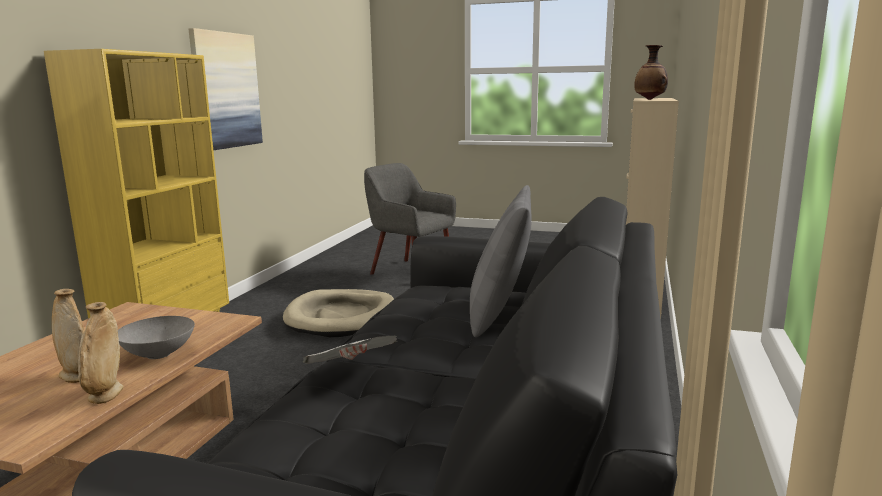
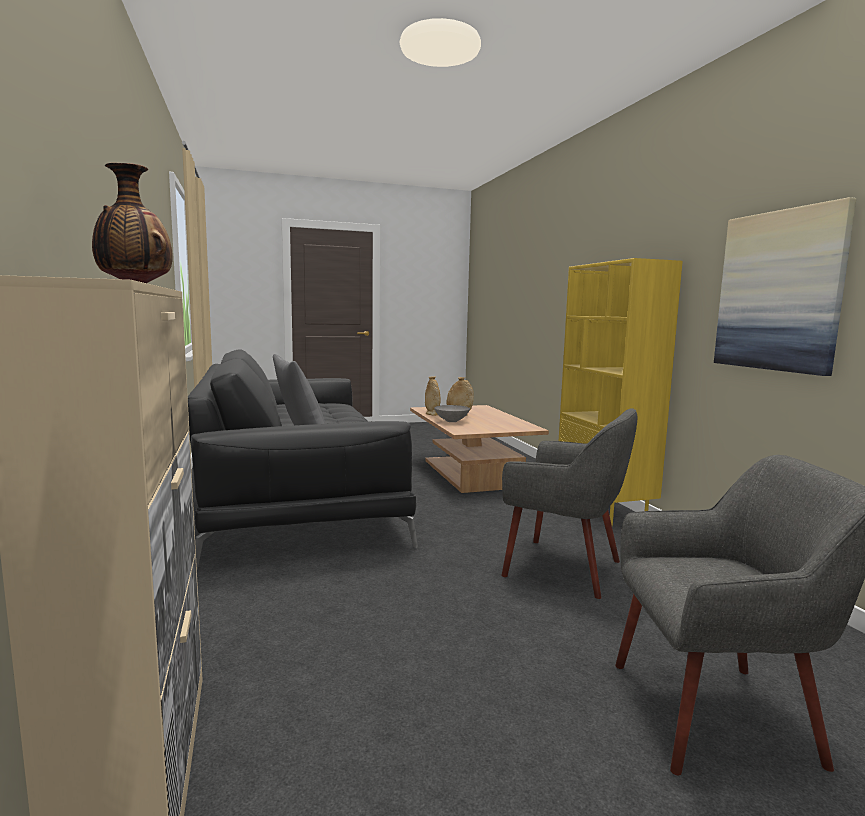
camera: 145 degrees right, 5 degrees down
(342, 317) = (564, 568): beige dog bed -> grey armchair
(350, 375) = (343, 417): newspaper -> none

